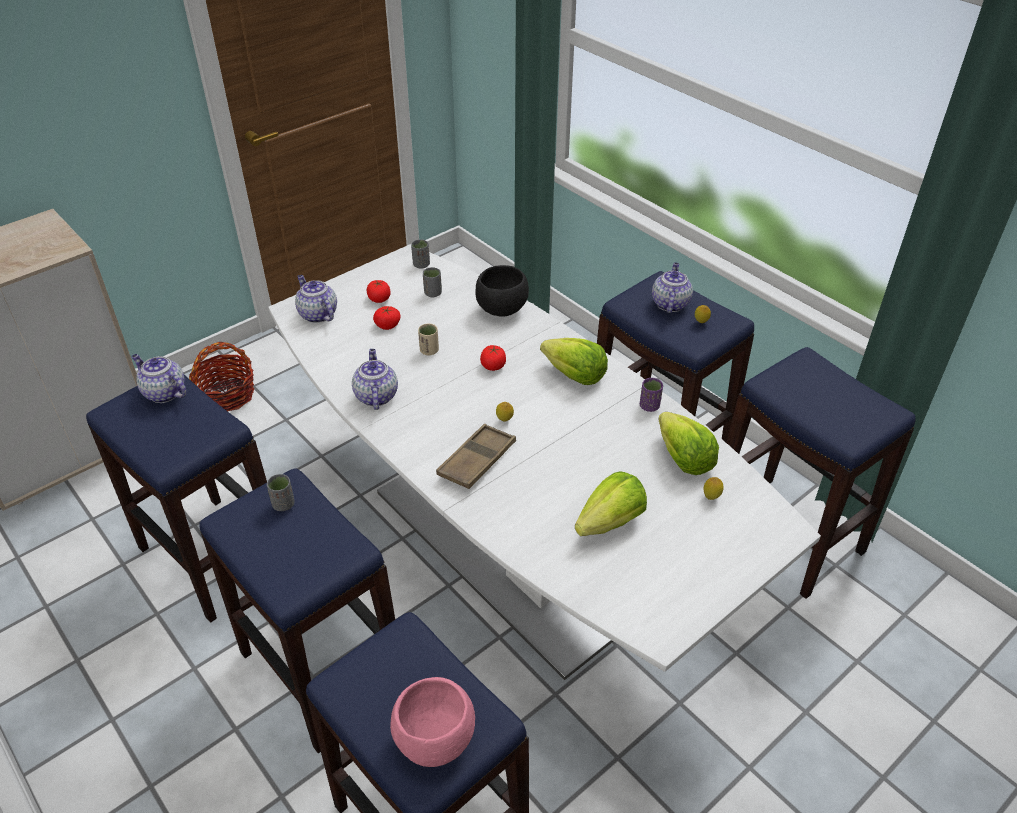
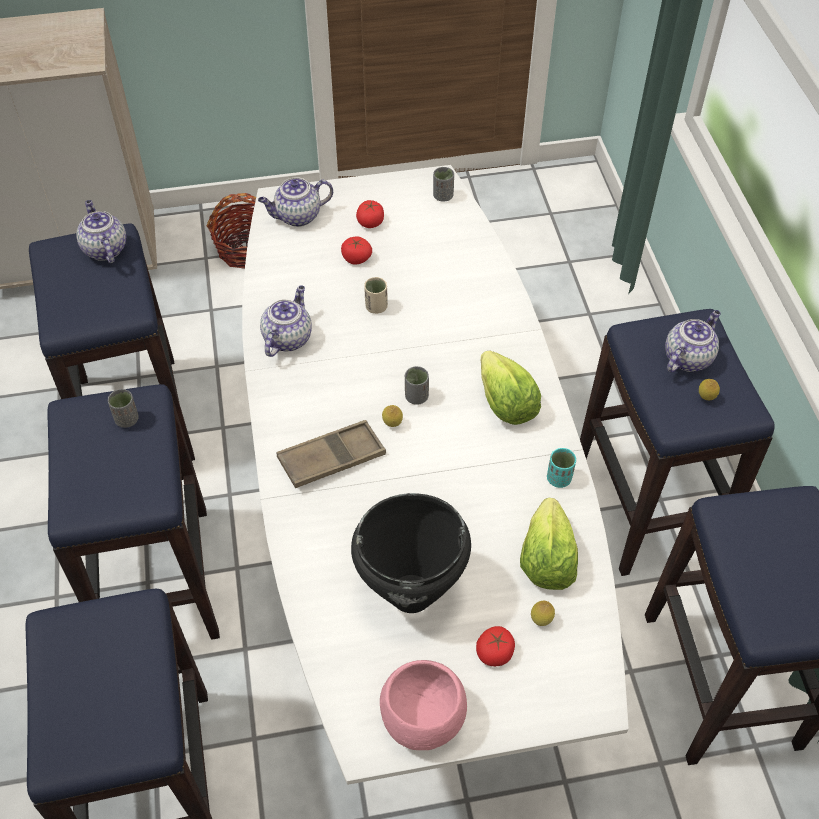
camera: 30 degrees right, 10 degrees up
(317, 314) = (297, 217): teapot -> teapot turned 105 degrees counterclockwise
(433, 293) = (429, 237): grey cup -> grey cup (416, 397)
(434, 739) = (90, 728): pink bowl -> pink bowl (422, 718)
(493, 365) = (428, 353): tomato -> tomato (495, 652)
(501, 309) = (487, 287): black bowl -> none
(610, 522) = (412, 595): lettuce -> black cooking pot
(649, 406) = (559, 479): purple cup -> turquoise cup

